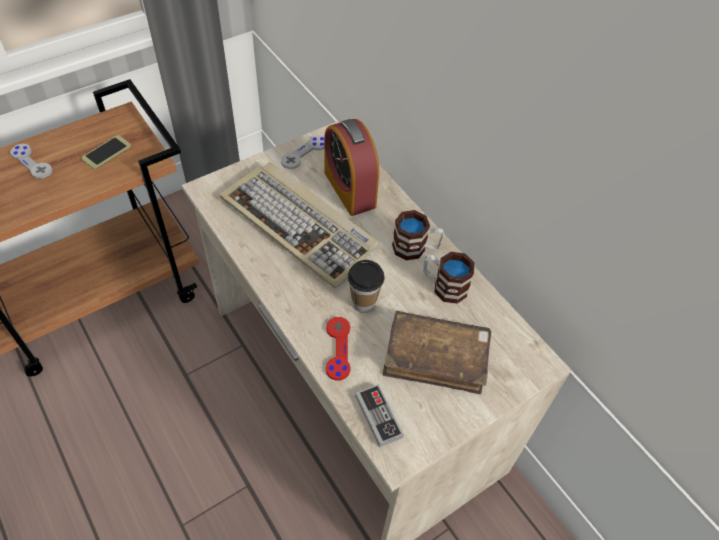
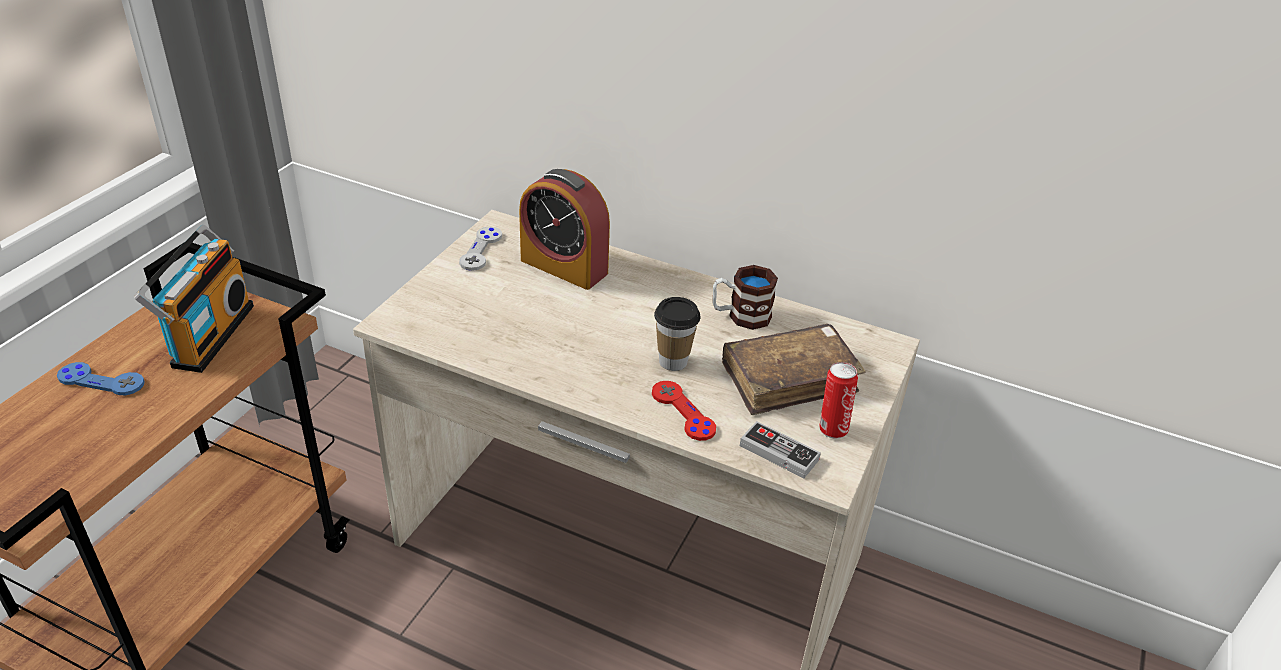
camera: 30 degrees left, 15 degrees down
(31, 162) = (101, 380): grey game controller -> blue game controller
(107, 152) = (208, 335): phone -> radio
(300, 226) = (538, 318): keyboard -> none
(416, 248) = (683, 294): mug -> none
(434, 416) = (832, 429): none -> can

